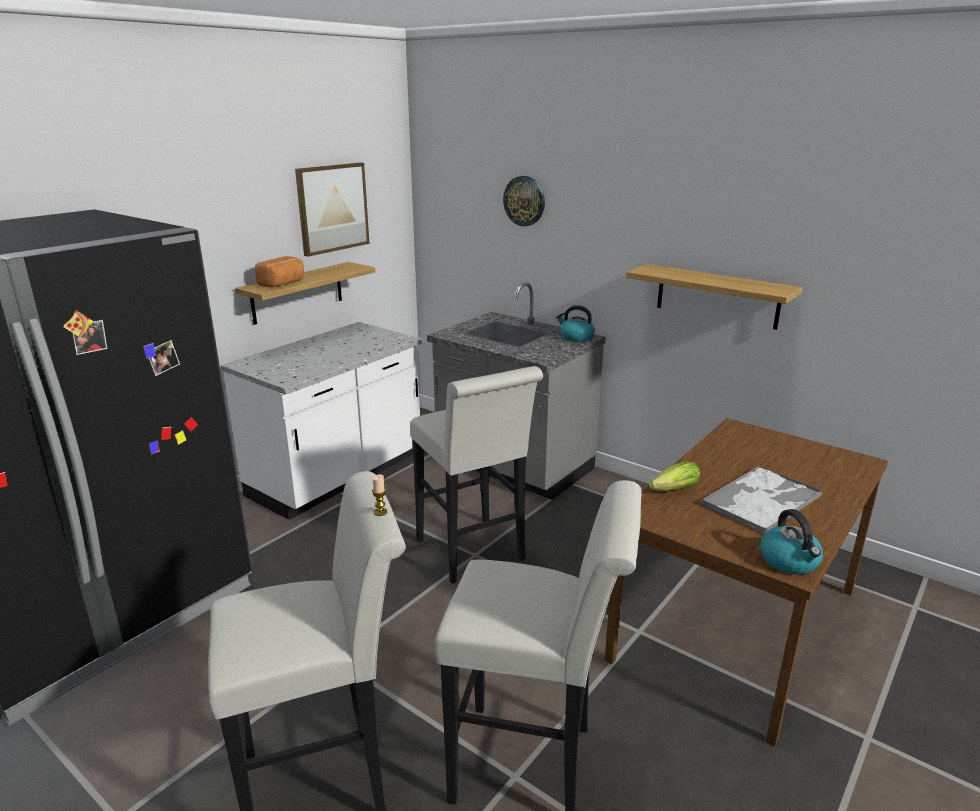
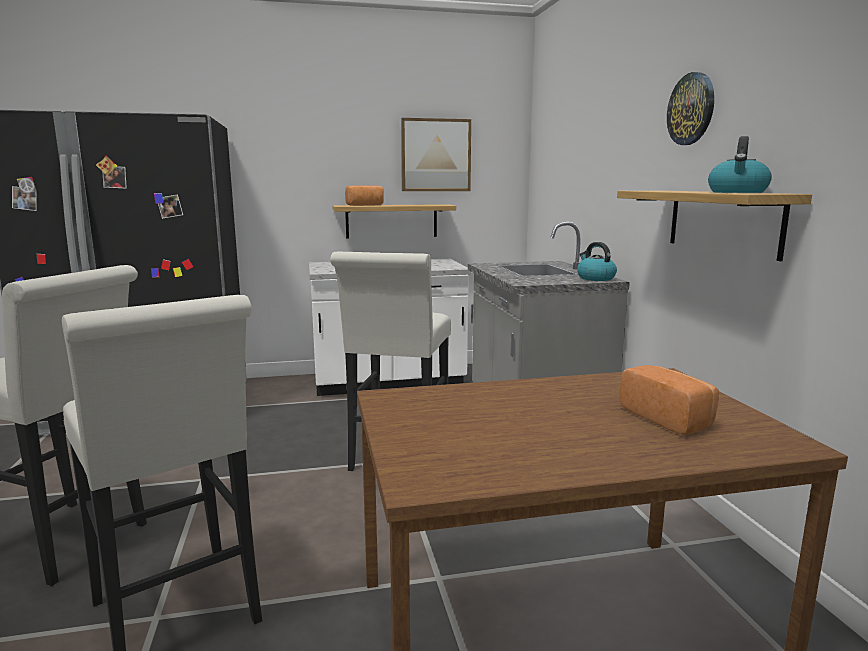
camera: 40 degrees right, 10 degrees down
(380, 512) = (60, 274): candle -> none
(524, 201) = (586, 142): wall clock -> wall clock (691, 109)
(671, 491) = (458, 392): lettuce -> none
(762, 499) = (541, 427): tray -> none
(790, 561) = (434, 477): kettle -> kettle (737, 192)
(796, 465) = (668, 418): none -> bread

